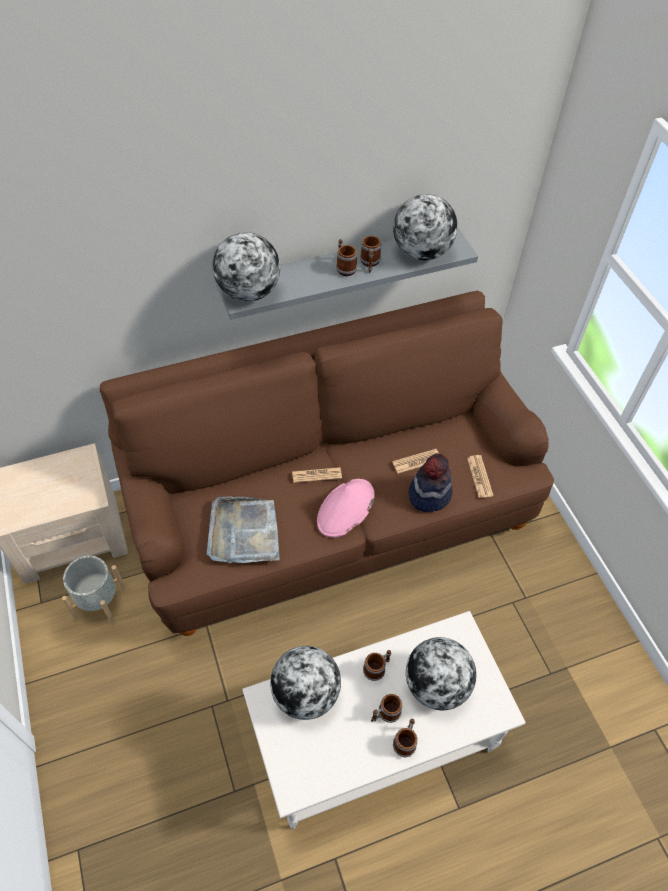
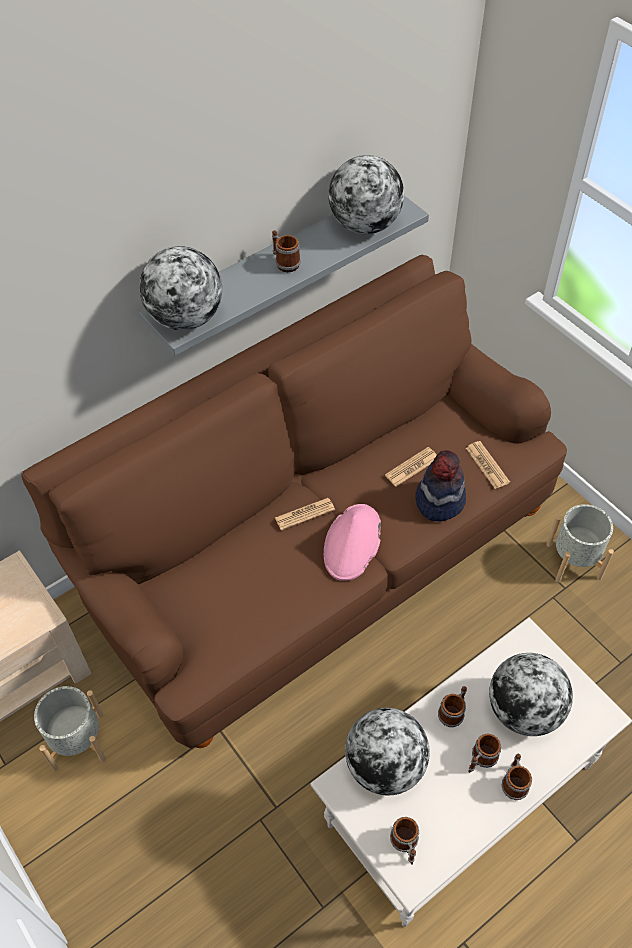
camera: 15 degrees left, 0 degrees up
(244, 532) = (246, 604): grey tray -> none
(370, 263) = (312, 251): mug -> mug (405, 844)
(541, 577) = (573, 560): none -> grey planter

